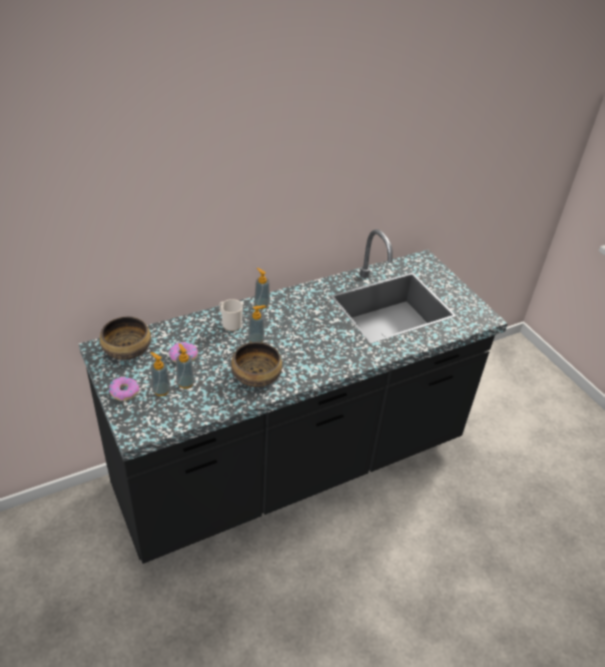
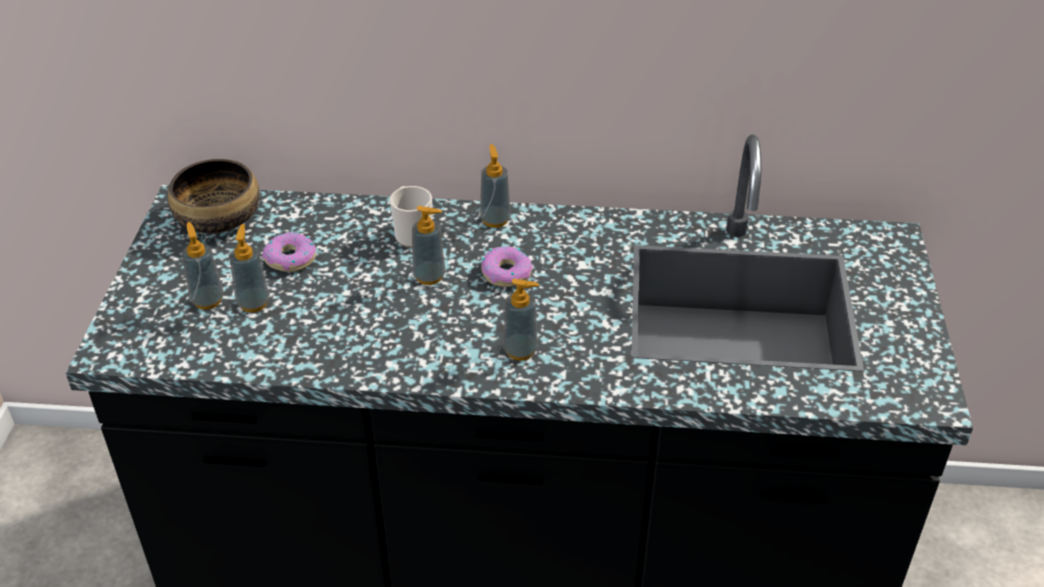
camera: 35 degrees right, 0 degrees up
(124, 391) = (155, 280): donut -> donut (506, 273)
(256, 375) = (374, 334): bowl -> none
(324, 358) = (520, 350): none -> soap dispenser

